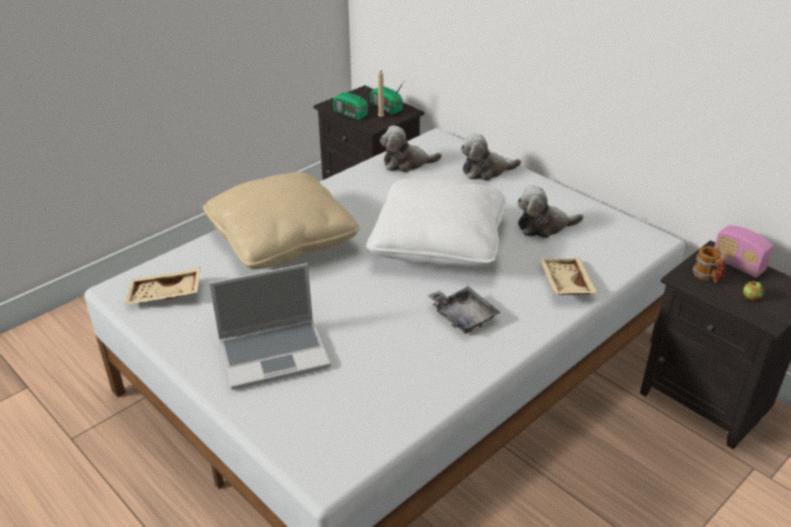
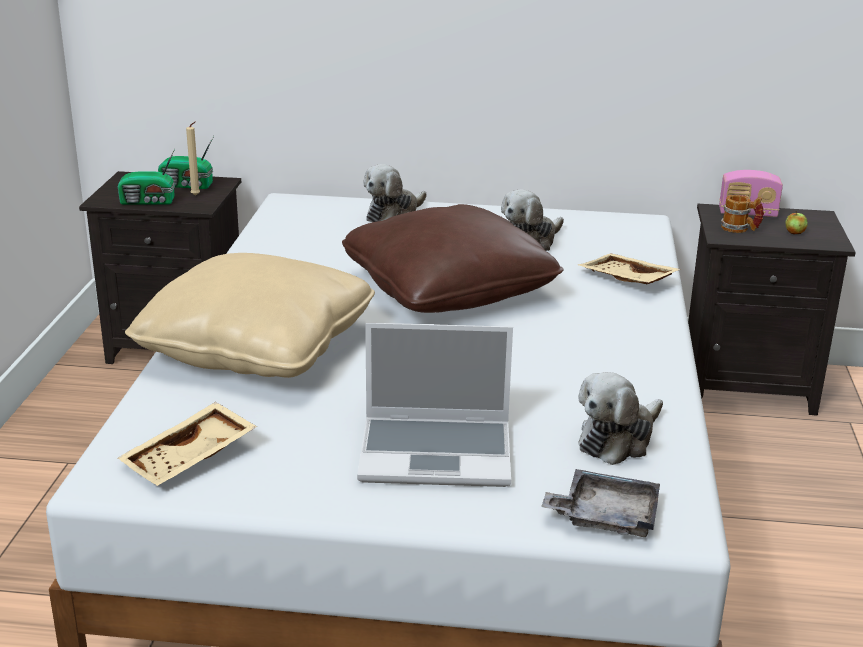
camera: 40 degrees left, 10 degrees down
(275, 353) = (438, 453): laptop -> laptop turned 60 degrees clockwise
(406, 163) = (291, 233): plush toy -> plush toy (618, 439)
(439, 242) = (449, 289): white pillow -> brown pillow
(463, 316) = (578, 340): grey tray -> grey tray (605, 516)

